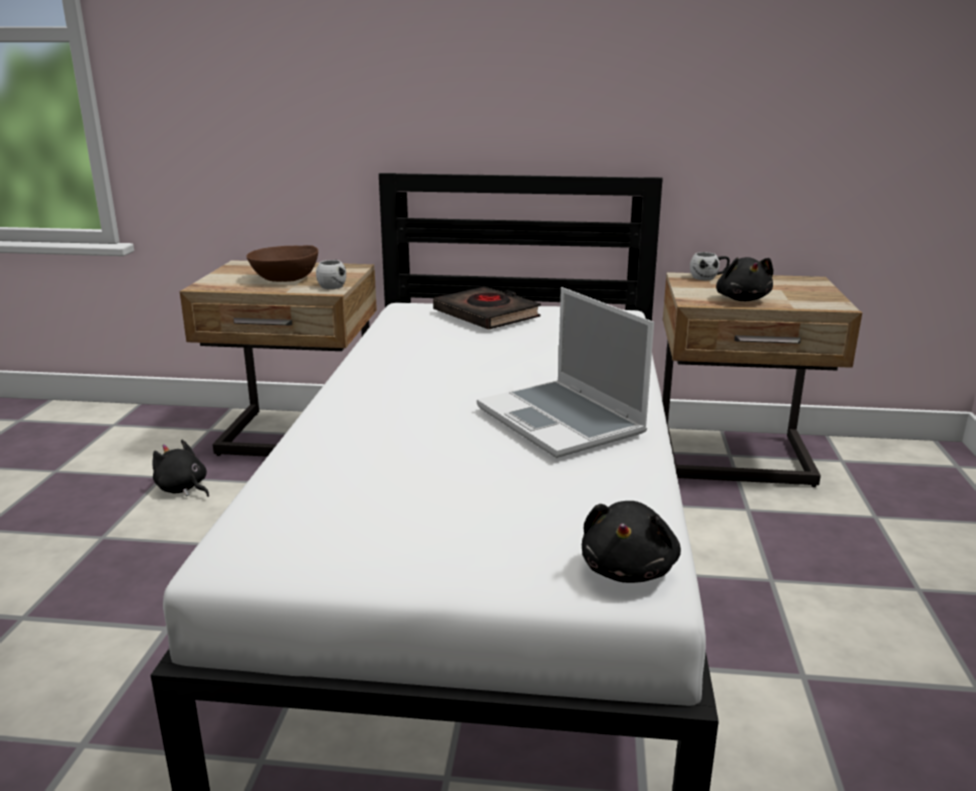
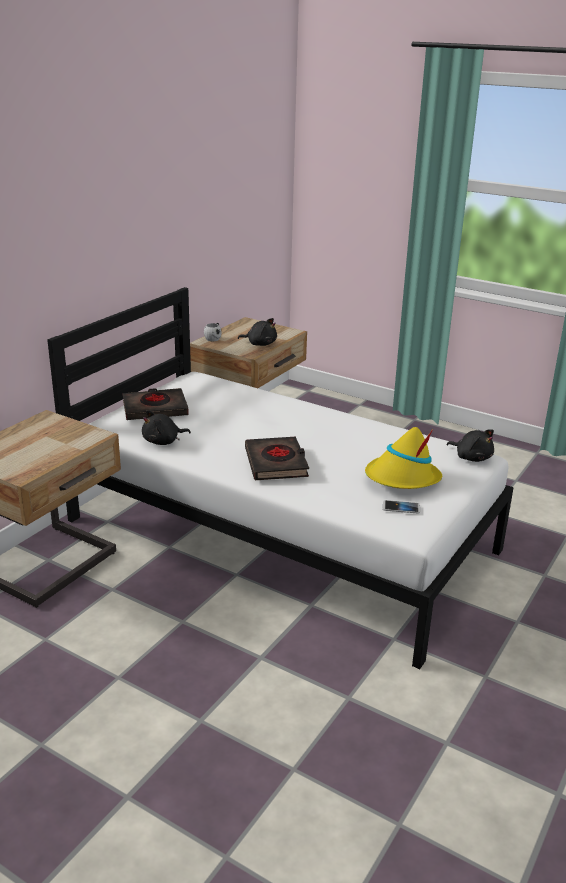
camera: 65 degrees left, 5 degrees up
(183, 489) = (78, 631): black plush toy -> black plush toy (163, 441)
(284, 279) = (44, 444): brown bowl -> none
(327, 526) = (401, 508): none -> phone
(333, 285) = (86, 431): white mug -> none
(401, 402) = (276, 463): none -> black book
(445, 506) = (402, 478): none -> yellow hat
(562, 421) = (337, 432): laptop -> none

